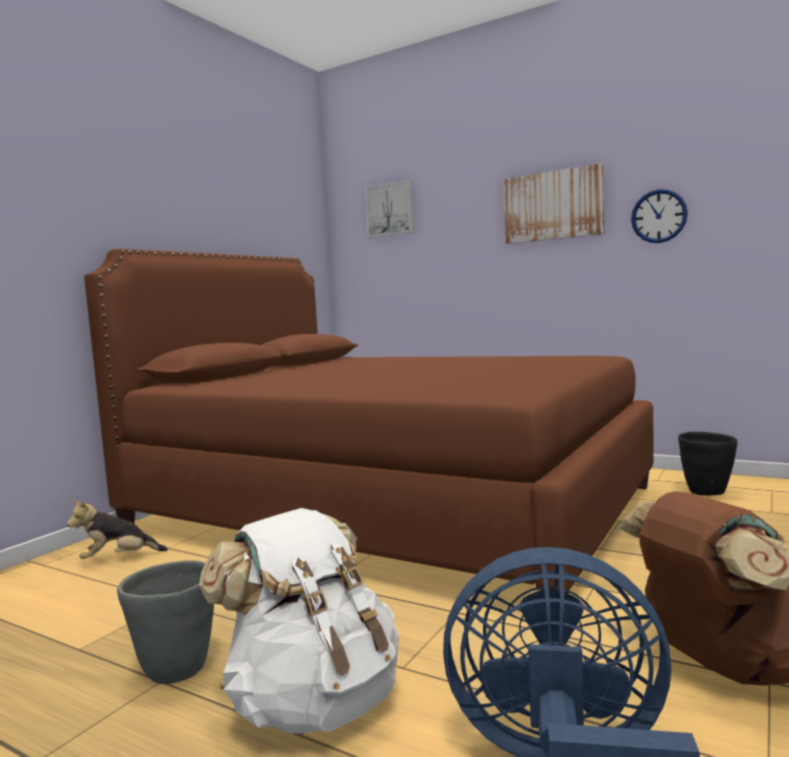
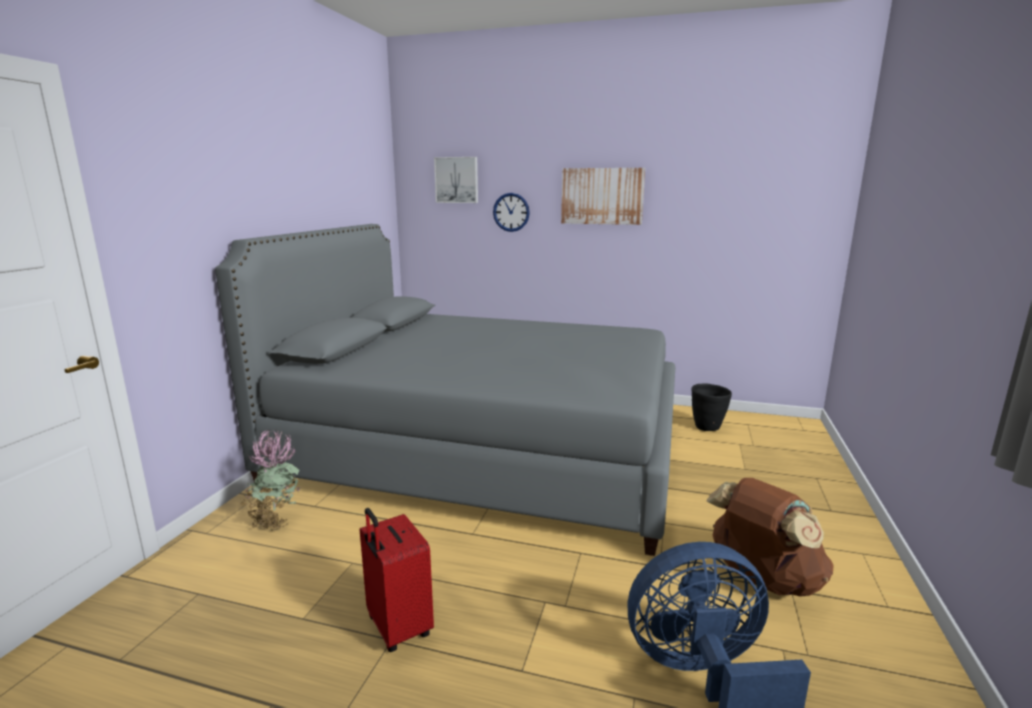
camera: 15 degrees left, 10 degrees up
(118, 558) = (275, 521): plush toy -> potted plant
(175, 670) = (397, 628): grey planter -> red suitcase
(314, 701) = (517, 642): white backpack -> none
(391, 507) = (484, 452): brown bed -> grey bed
(659, 216) = (684, 215): wall clock -> wall clock (511, 212)

